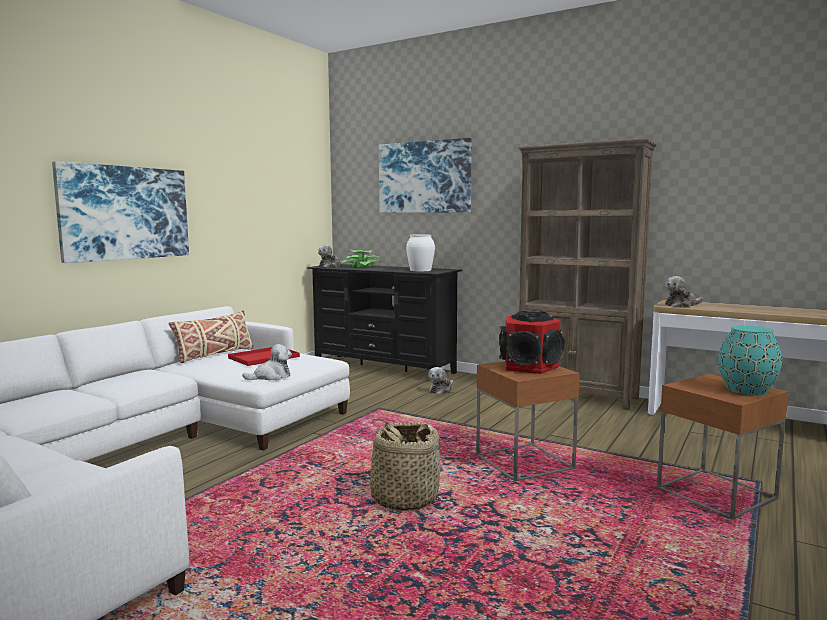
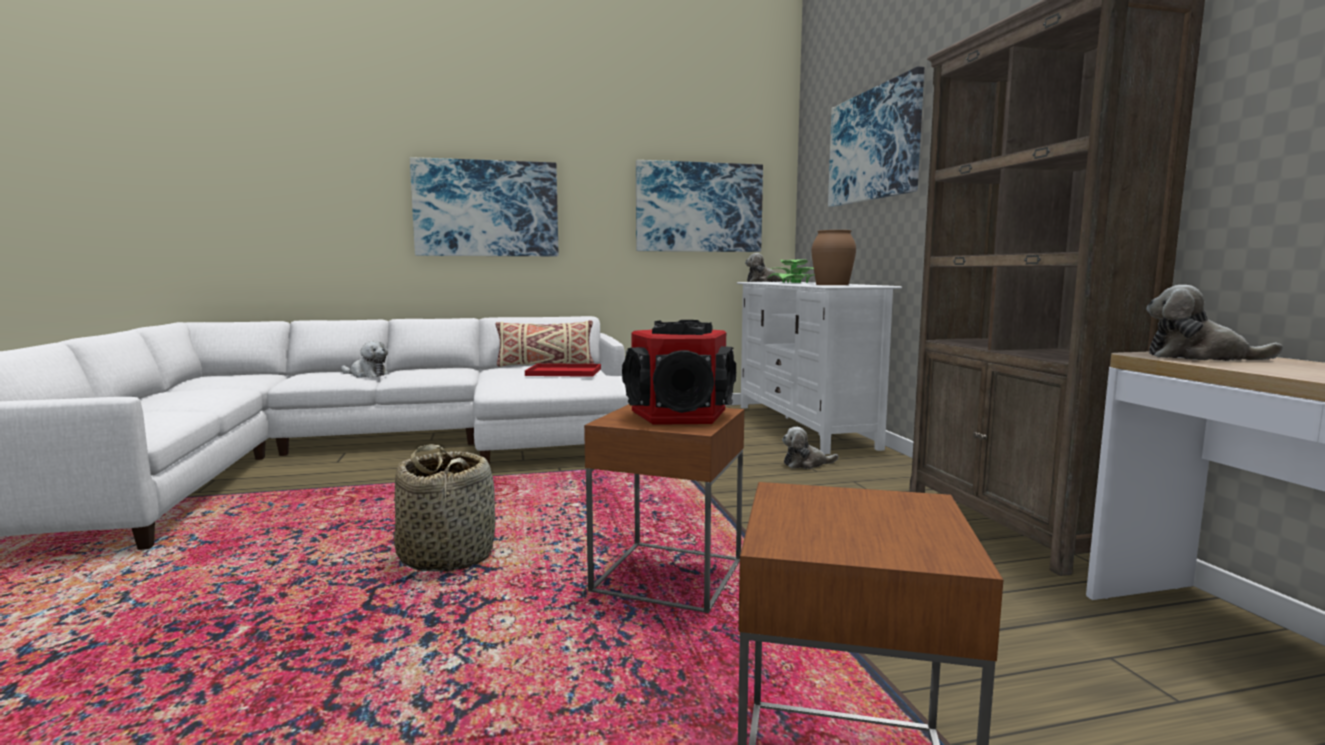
camera: 45 degrees right, 0 degrees up
(271, 377) = (516, 388): plush toy -> plush toy (366, 375)
(278, 209) = (699, 207): none -> picture
(384, 368) = (804, 426): black tv stand -> white tv stand
(420, 270) = (831, 284): white vase -> brown vase
(747, 390) = (886, 540): turquoise vase -> none

